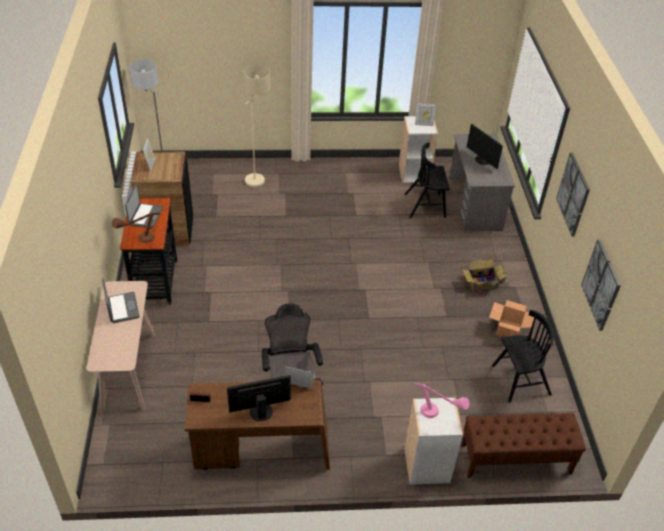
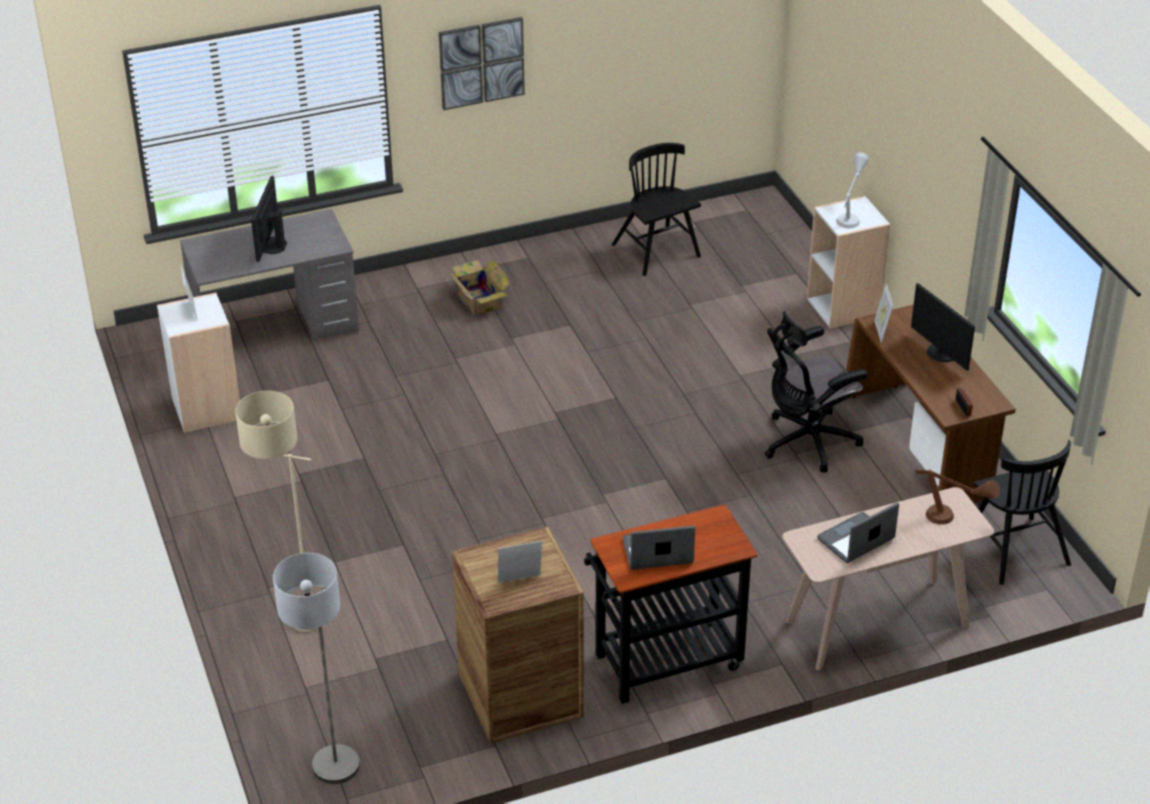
camera: 105 degrees left, 5 degrees down
(139, 240) = (723, 538): brown table lamp -> brown table lamp (952, 520)
(427, 205) = (301, 379): black chair -> black chair (1013, 546)
(437, 415) = (850, 215): pink table lamp -> grey table lamp
(482, 160) = (271, 245): monitor -> monitor turned 150 degrees clockwise
(508, 330) = (568, 268): cardboard box -> none
(515, 459) = (787, 244): brown bench -> none
(601, 285) = (628, 58): picture -> none

